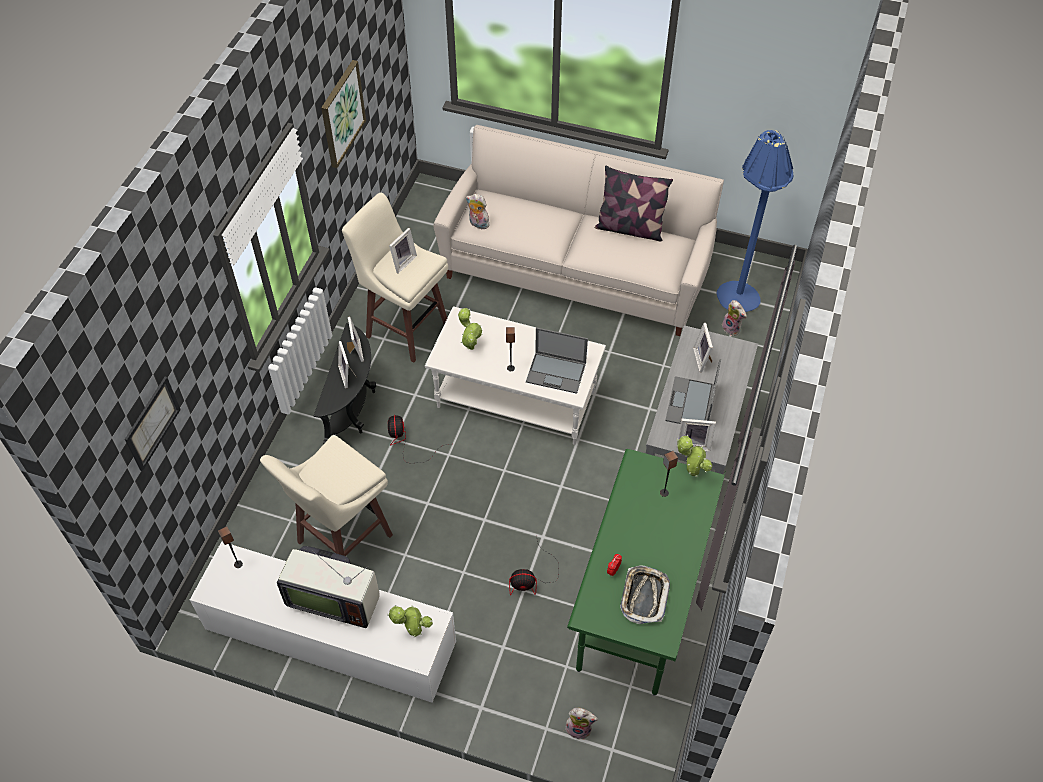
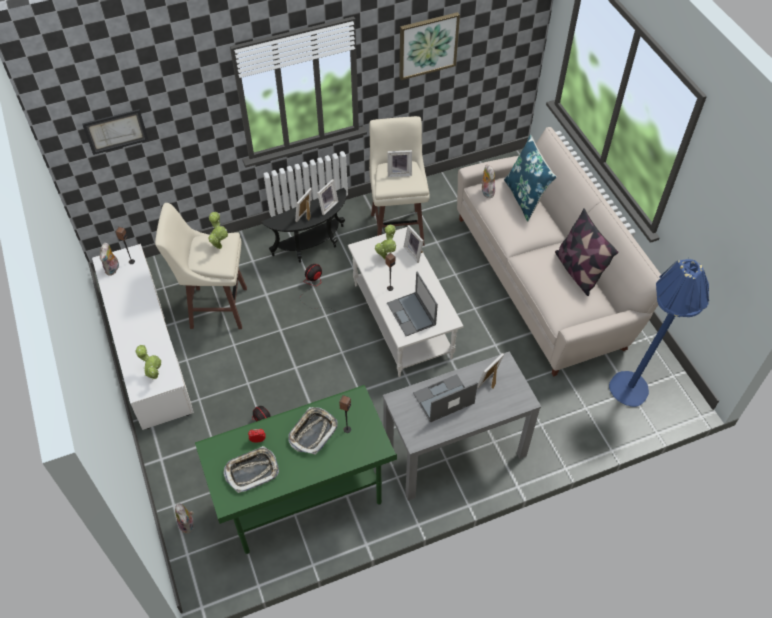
camera: 50 degrees right, 0 degrees up
(333, 598) = (145, 320): television -> none
(515, 204) = (525, 198): none -> blue pillow
(643, 521) = (312, 432): none -> tray
(691, 472) = (379, 435): potted plant -> potted plant (219, 245)
(693, 443) = (409, 422): picture frame -> picture frame (414, 252)
(732, 328) = (596, 404): plush toy -> plush toy (113, 269)

